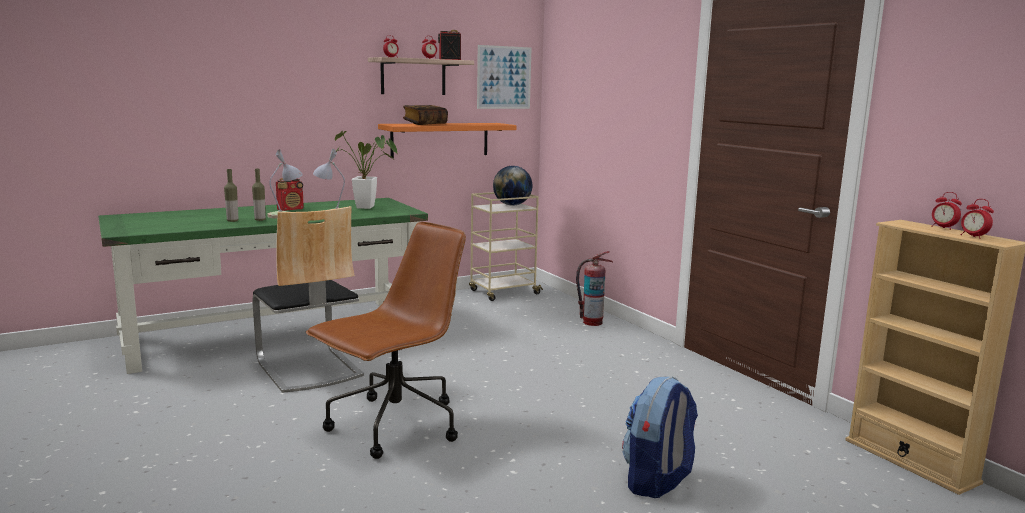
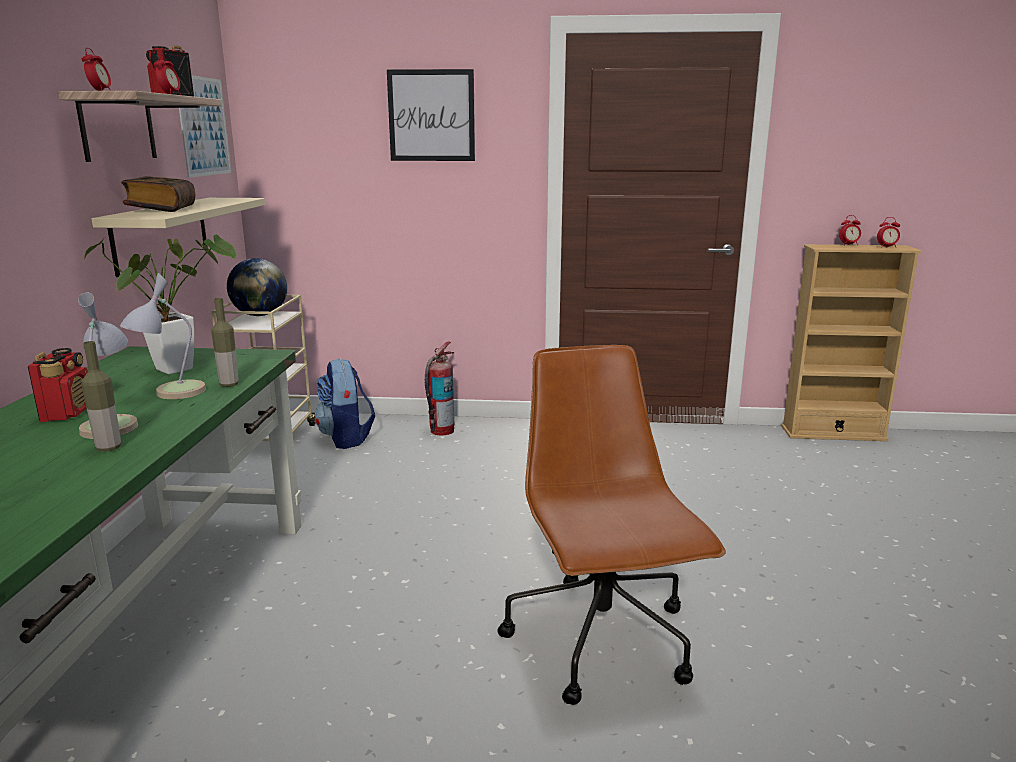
camera: 55 degrees left, 5 degrees up
(232, 221) = (63, 471): bottle -> bottle (229, 384)
(308, 368) = (324, 661): chair -> none
(440, 140) = (161, 234): orange shelf -> beige shelf
(629, 71) = (431, 116): none -> picture
(657, 481) = (824, 532): backpack -> backpack (346, 438)

